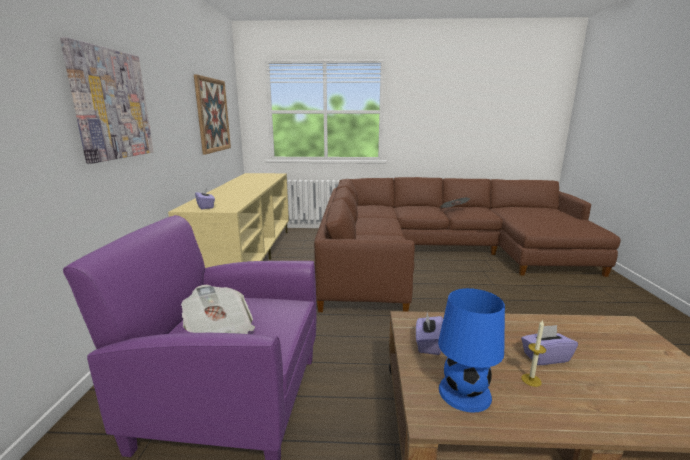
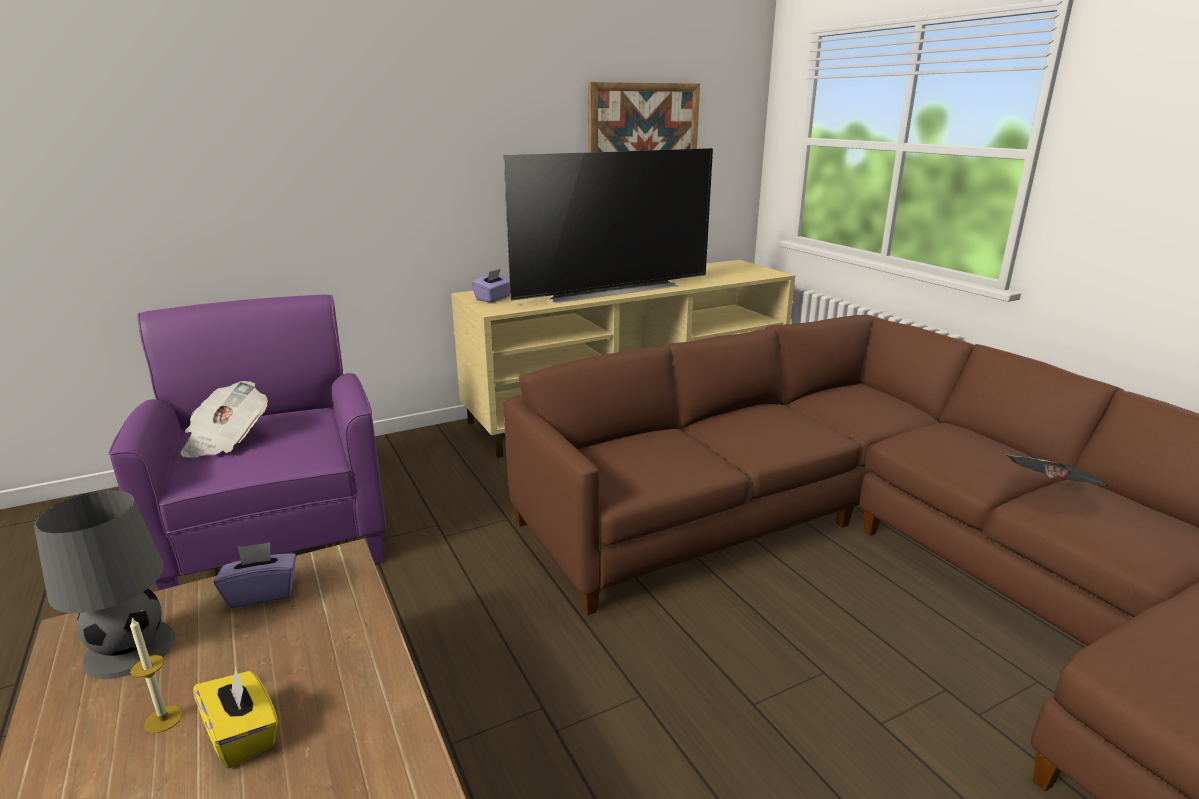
camera: 60 degrees right, 5 degrees up
(111, 104) = (362, 144): picture -> none
(244, 191) = (610, 290): none -> television
(465, 393) = (129, 650): blue table lamp -> grey table lamp
(545, 357) = (243, 735): purple tissue box -> yellow tissue box

